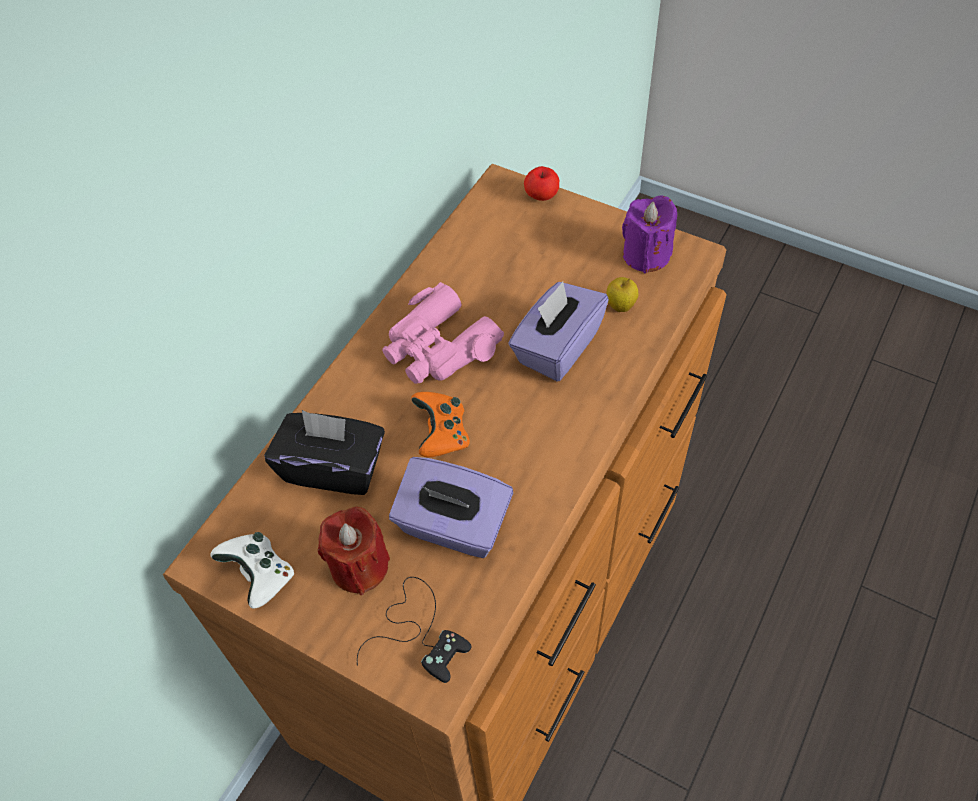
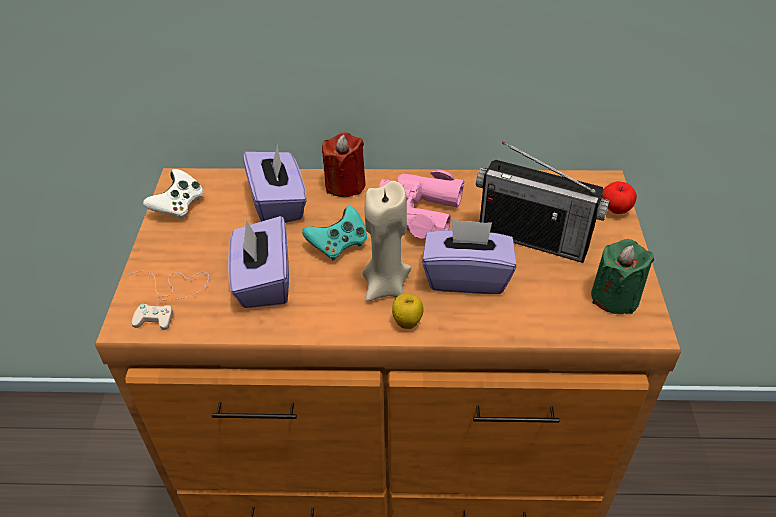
camera: 60 degrees right, 10 degrees down
(333, 467) = (278, 204): black tissue box -> purple tissue box
(359, 566) = (207, 247): red candle -> red candle (345, 185)
(418, 631) = (169, 297): black game controller -> white game controller
(442, 435) = (338, 245): orange game controller -> turquoise game controller
(529, 418) = (385, 286): none -> beige candle
(539, 273) = (533, 239): none -> radio
(620, 306) = (542, 300): apple -> apple (407, 323)
(646, 255) = (615, 297): purple candle -> green candle

